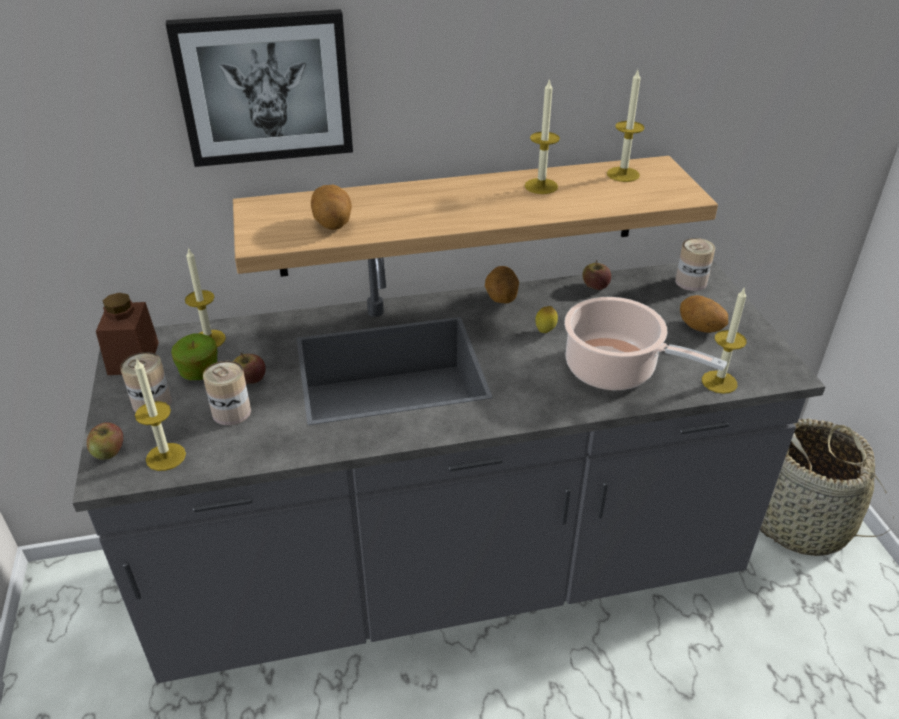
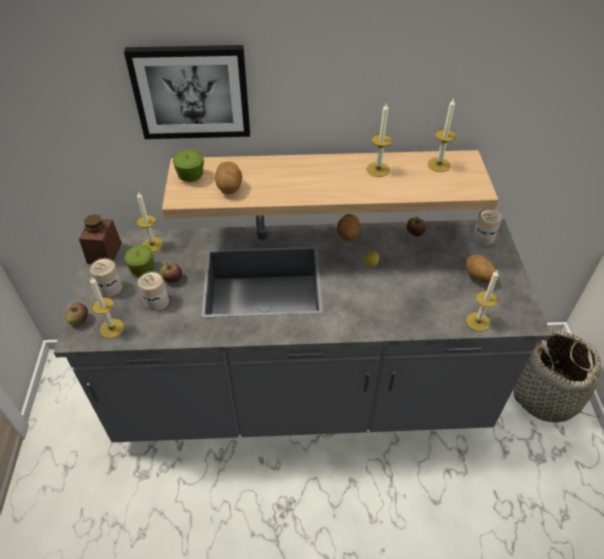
camera: 10 degrees right, 10 degrees up
(270, 216) = (191, 176): none -> apple
(615, 370) = (409, 303): cooking pot -> none

